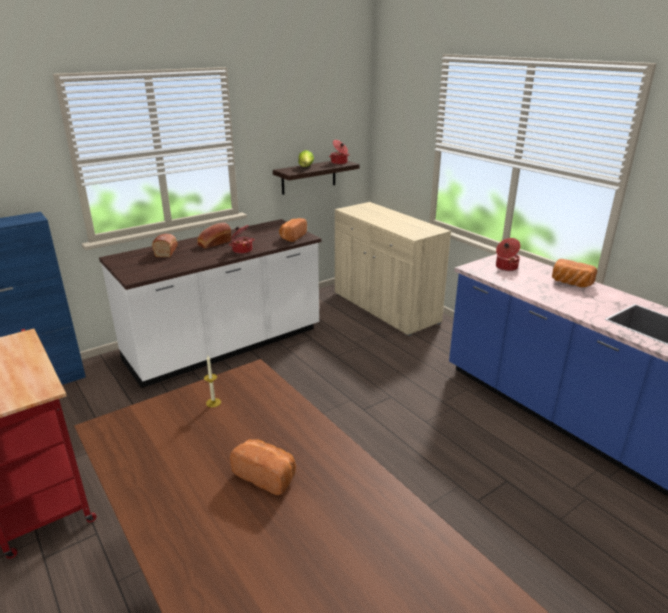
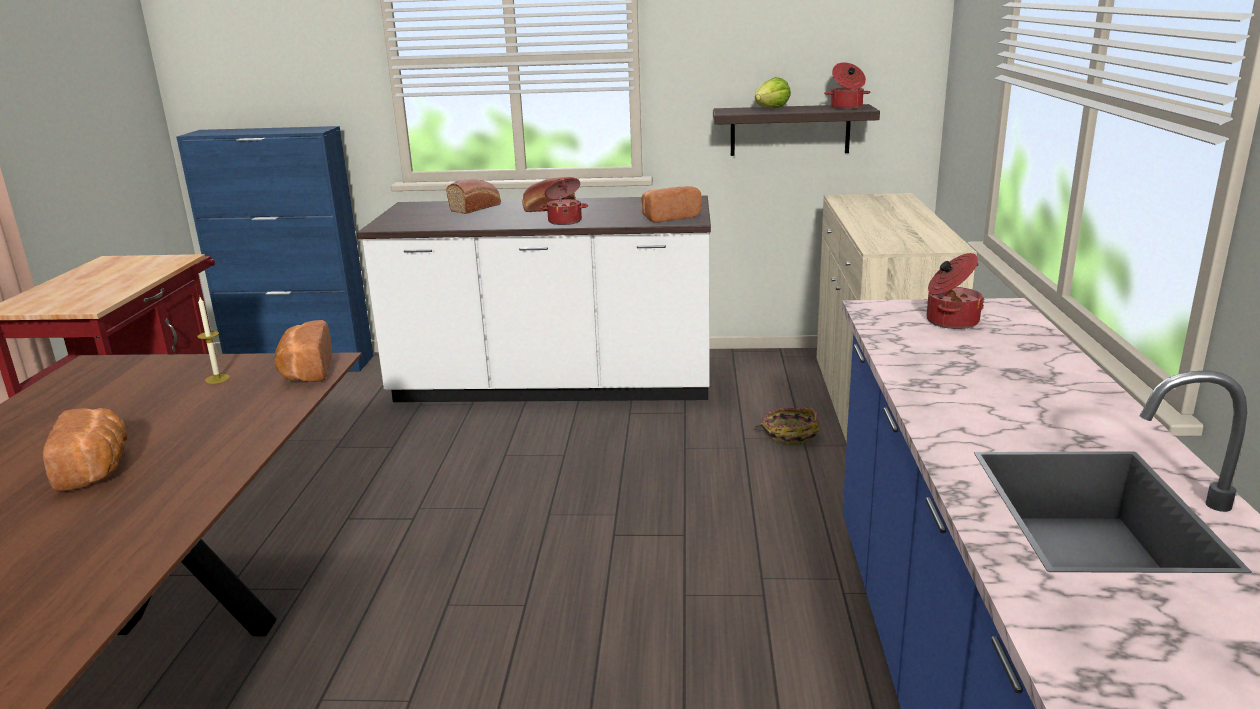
camera: 40 degrees right, 5 degrees down
(370, 334) = (789, 434): none -> basket
(570, 283) = (1042, 377): bread -> bread (305, 371)

